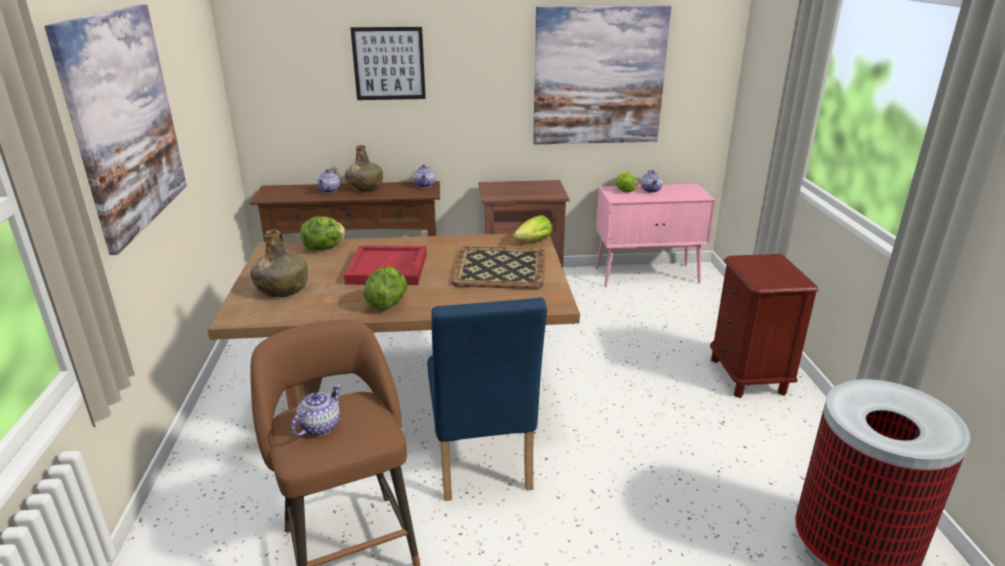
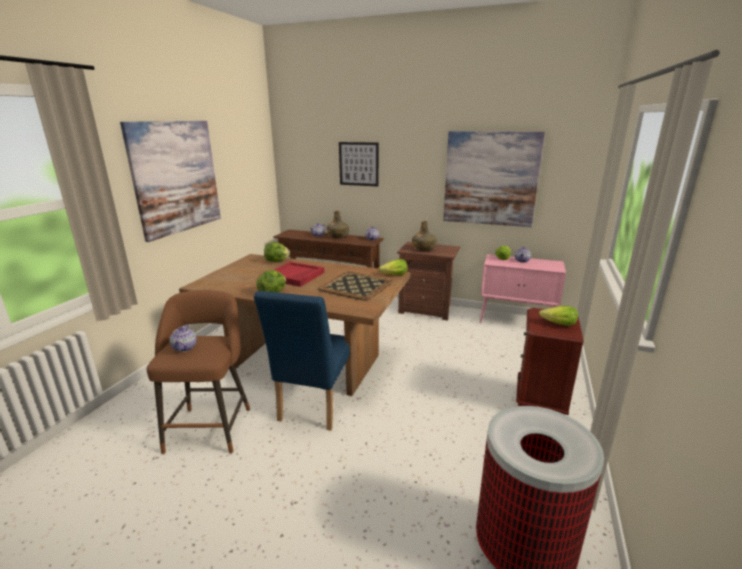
camera: 25 degrees right, 5 degrees down
(282, 289) = (233, 277): green bottle -> green bottle (423, 249)
(319, 427) = (185, 347): teapot -> teapot turned 120 degrees clockwise
(776, 272) = (558, 324): none -> lettuce

